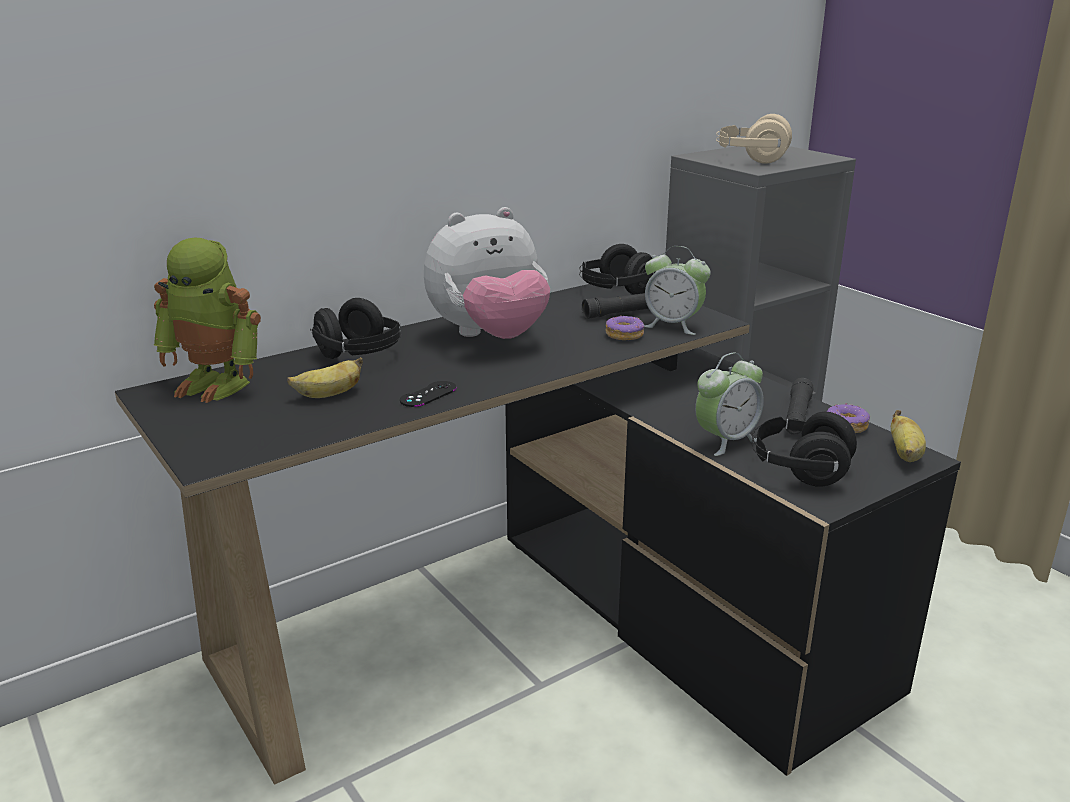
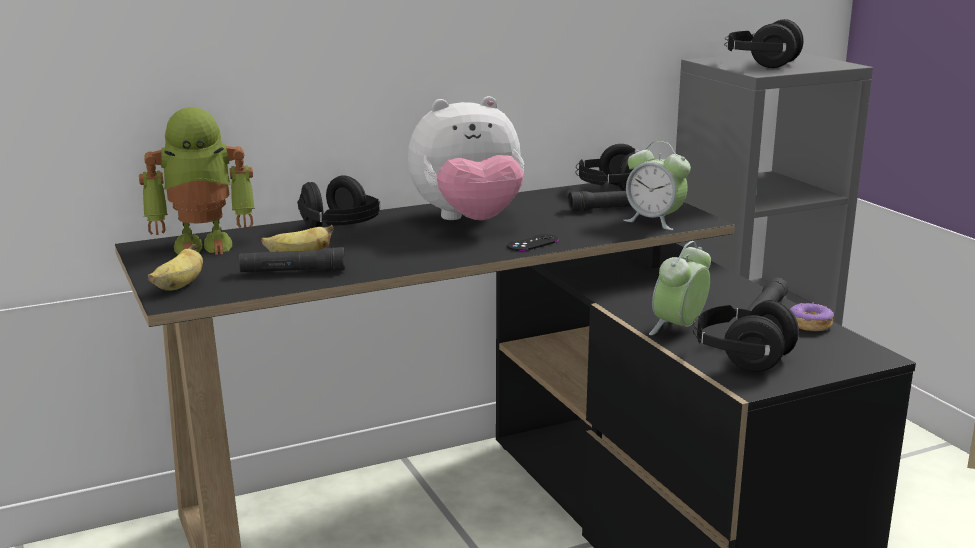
camera: 10 degrees right, 5 degrees down
(217, 384) = (204, 244): toy robot -> toy robot turned 45 degrees counterclockwise
(328, 413) = (292, 271): none -> black flashlight
(428, 394) = (389, 262): black game controller -> black game controller (532, 243)
(624, 335) = (601, 226): donut -> none
(726, 441) = (679, 328): alarm clock -> alarm clock turned 150 degrees clockwise
(751, 159) = (760, 64): beige headphones -> black headphones
(905, 454) = (859, 352): banana -> banana (179, 286)

